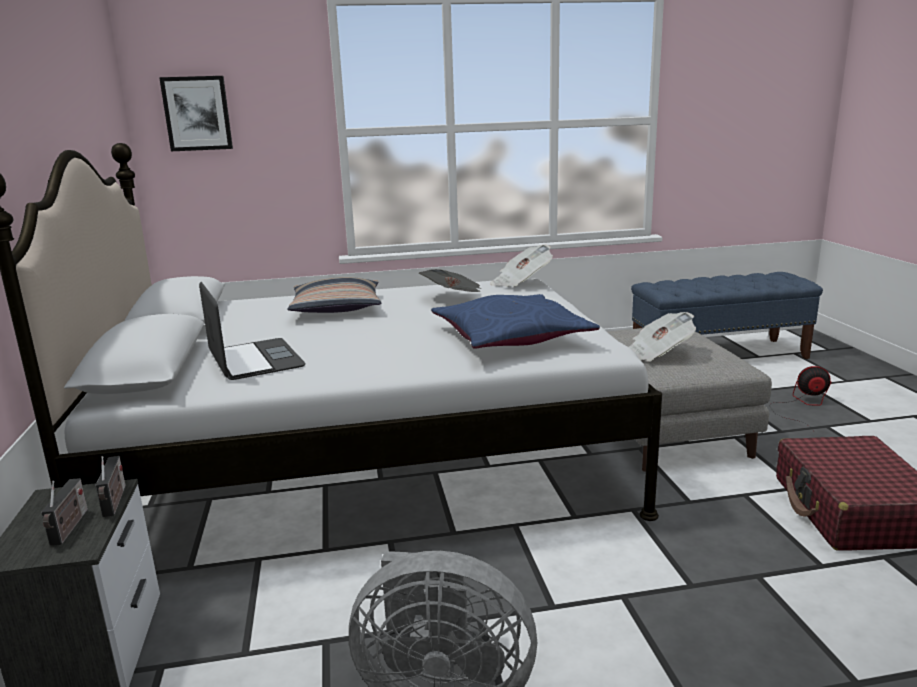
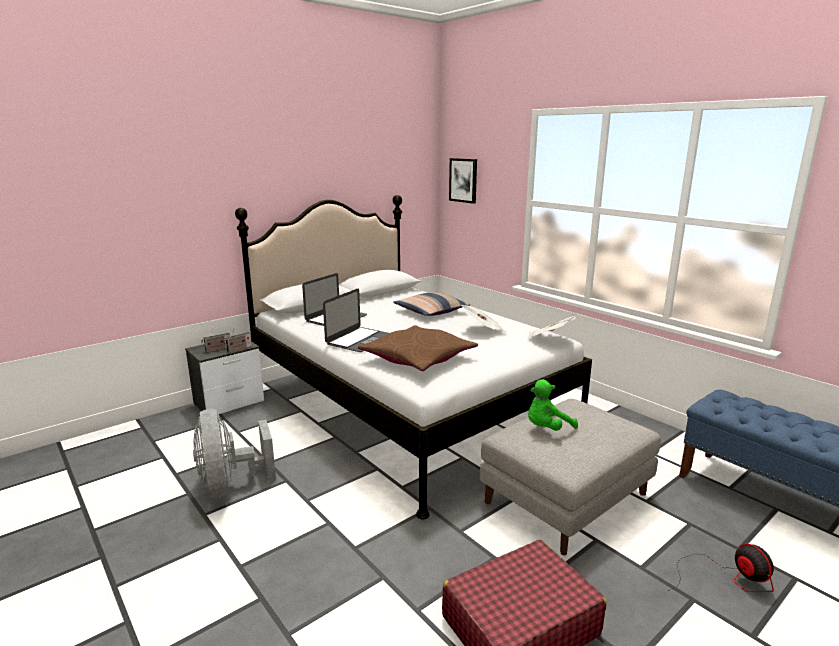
camera: 60 degrees right, 0 degrees up
(388, 357) = (359, 339): none -> laptop
(511, 337) = (418, 358): blue pillow -> brown pillow
(656, 354) = (547, 428): newspaper -> green plush toy

